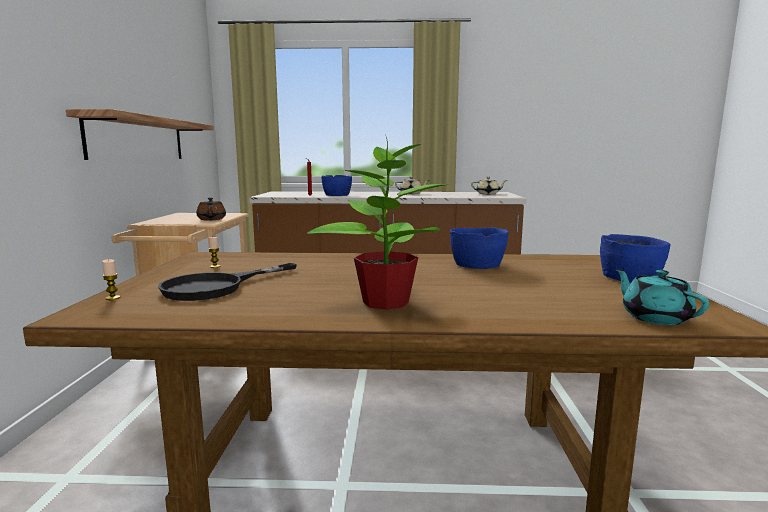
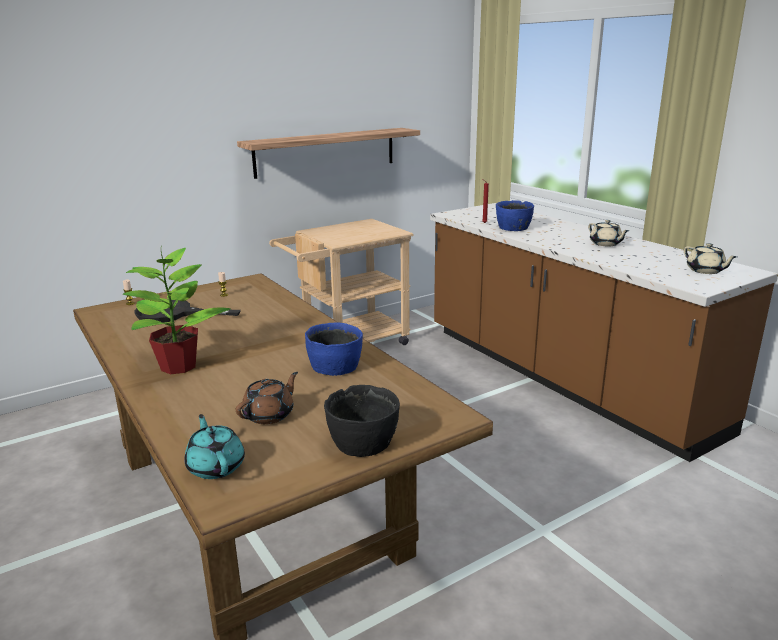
camera: 55 degrees right, 10 degrees up
(212, 219) = (357, 237): brown teapot -> brown teapot (269, 415)
(630, 278) = (364, 442): blue bowl -> black bowl
(654, 317) = (216, 466): turquoise teapot -> turquoise teapot turned 60 degrees counterclockwise

